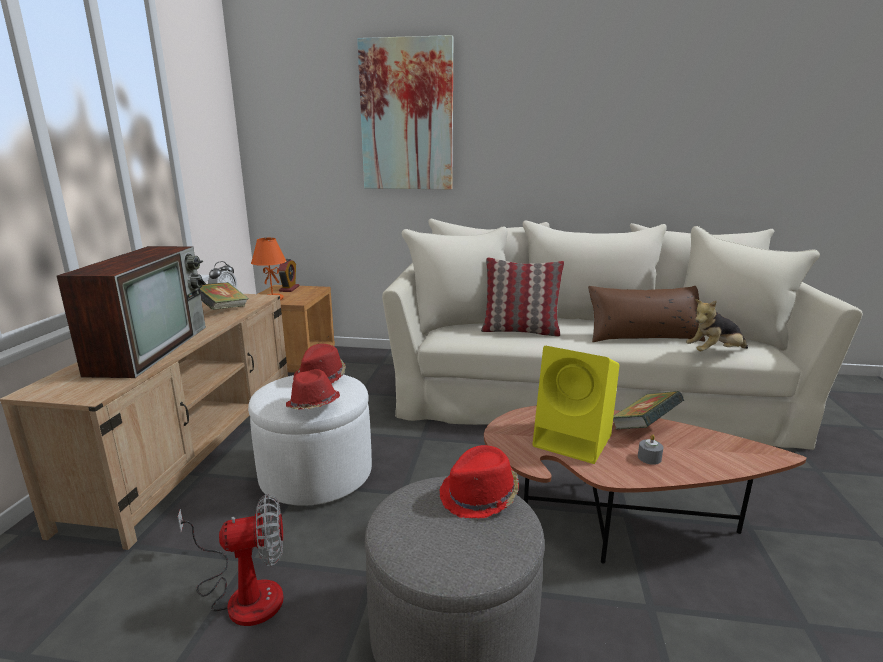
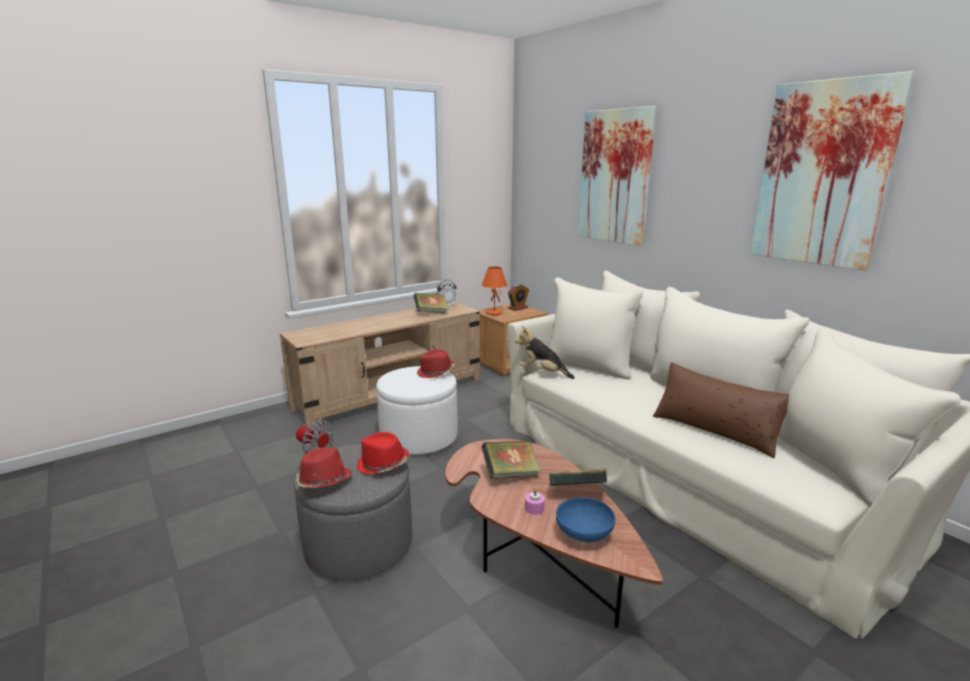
camera: 45 degrees right, 0 degrees up
(151, 348) = (362, 326): television -> none
(313, 405) = (403, 386): red hat -> red hat (323, 481)
(520, 331) = (613, 387): pillow -> none
(574, 441) = (510, 474): yellow speaker -> book
(631, 104) = (823, 174): none -> picture
(649, 458) = (534, 508): grey candle -> pink candle
(715, 353) = (755, 470): plush toy -> plush toy (542, 373)
(715, 456) = (584, 535): none -> blue bowl

